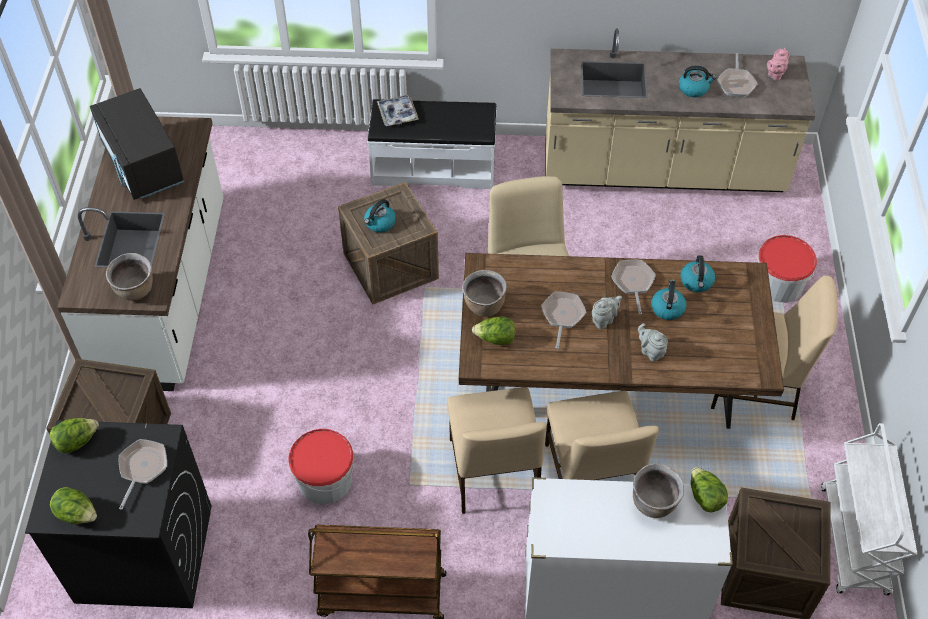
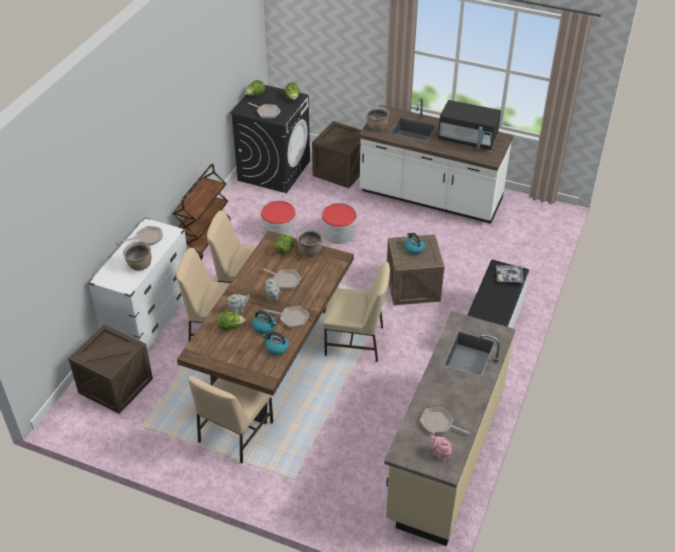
camera: 110 degrees right, 10 degrees down
(143, 164) = (467, 139): black microwave -> black microwave turned 150 degrees counterclockwise
(583, 524) = (147, 238): none -> frying pan
(694, 89) = (442, 395): kettle -> none
(705, 497) = (129, 285): lettuce -> lettuce (230, 327)
(778, 283) = (308, 483): bucket -> bucket (338, 234)
(854, 541) = (104, 435): white cart -> none

